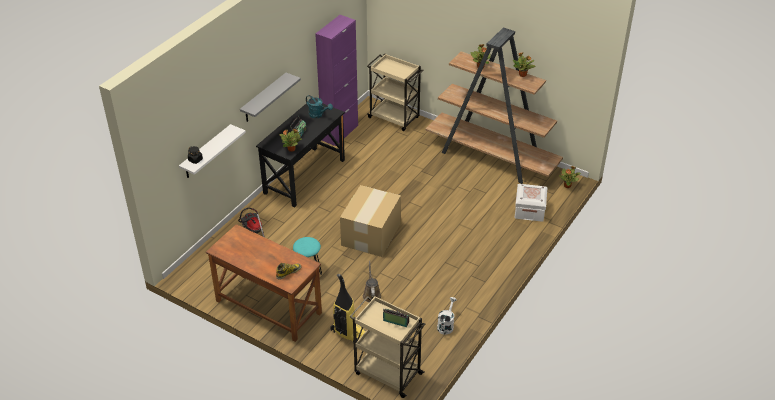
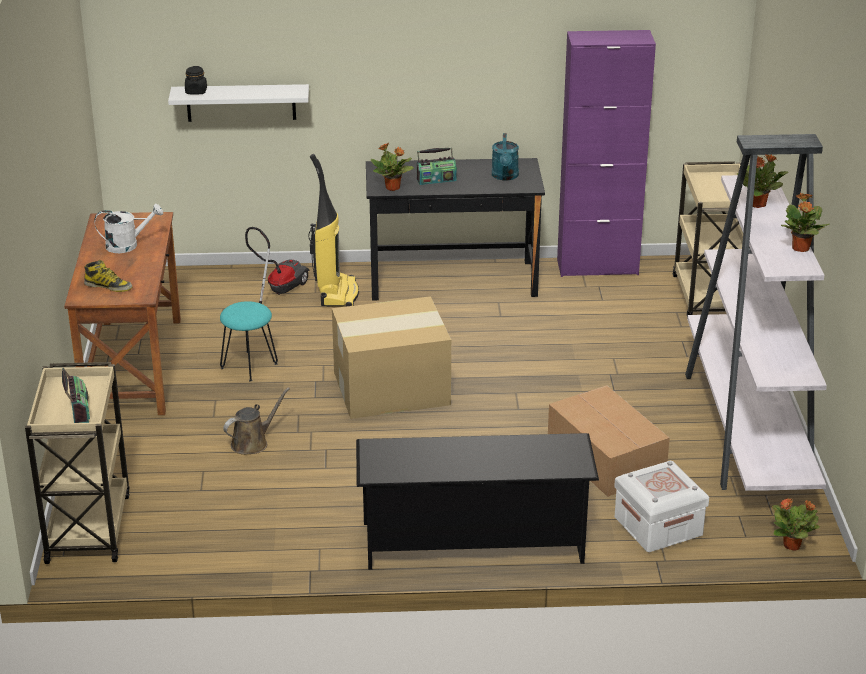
camera: 55 degrees right, 10 degrees down
(264, 98) = (405, 85): grey shelf -> none
(348, 333) = (143, 456): vacuum cleaner -> vacuum cleaner (336, 293)
(446, 325) = (254, 544): white watering can -> white watering can (128, 245)
(477, 201) = (606, 459): none -> cardboard box
(492, 158) = (748, 430): brown bookcase -> white bookcase
(499, 262) = (473, 543): none -> black shoe rack

